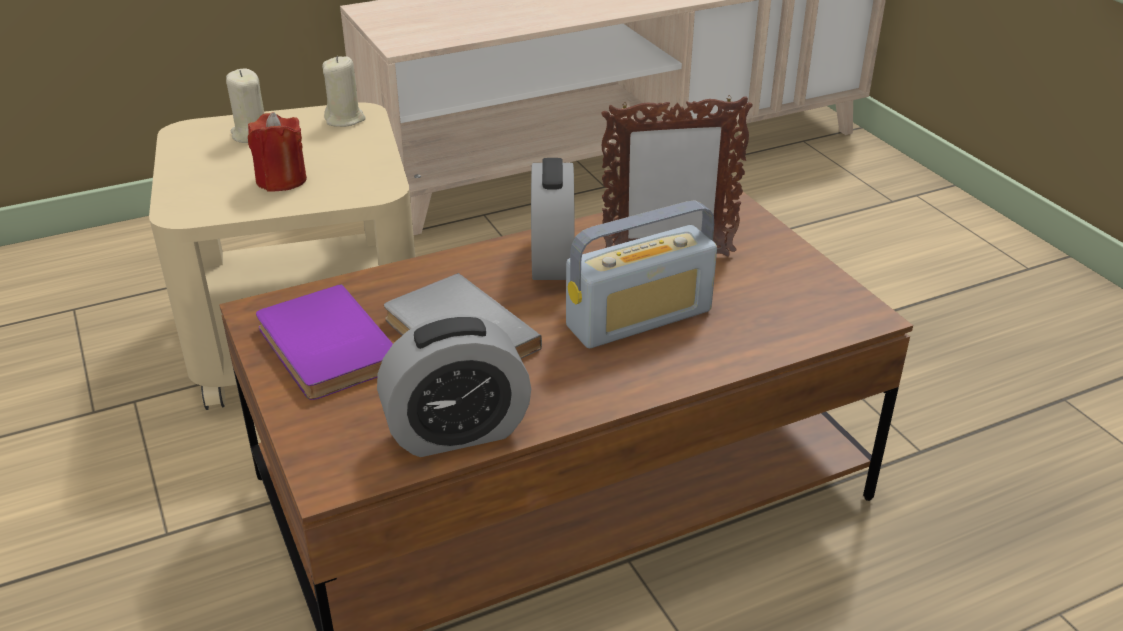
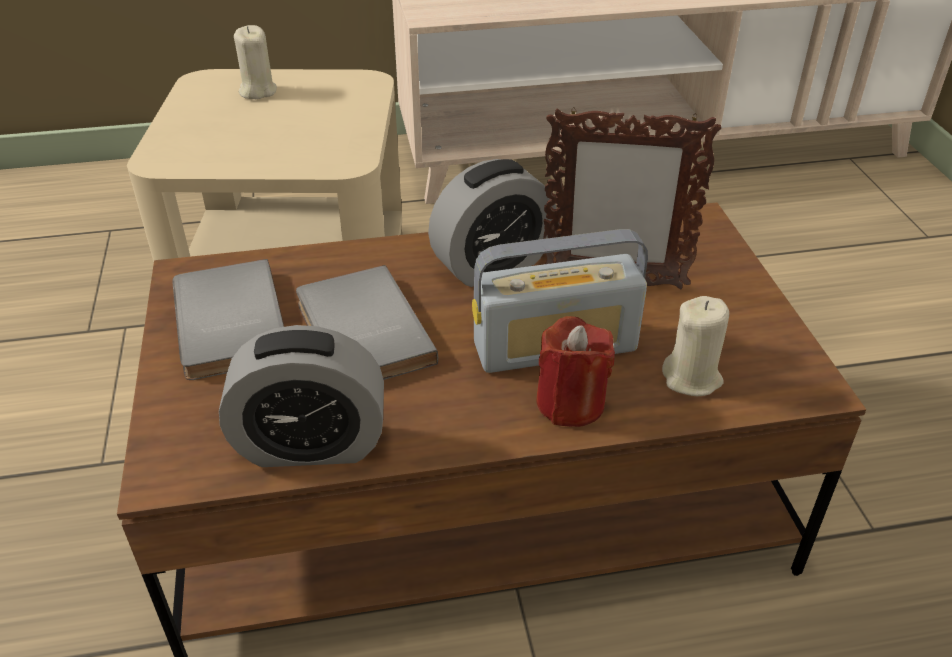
camera: 15 degrees right, 5 degrees up
(281, 180) = (262, 141): red candle -> red candle (570, 403)
(322, 348) = (225, 324): purple book -> grey book
(345, 119) = (350, 86): beige candle -> beige candle (692, 378)
(553, 260) = (492, 264): alarm clock -> alarm clock turned 45 degrees clockwise

